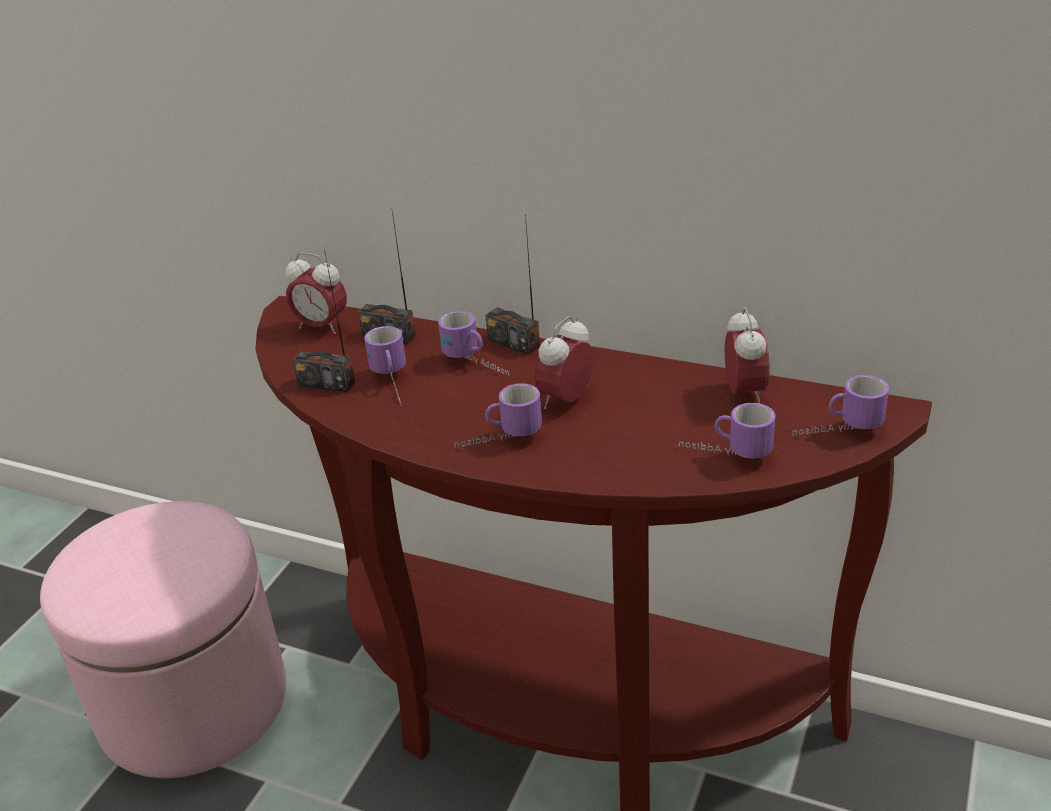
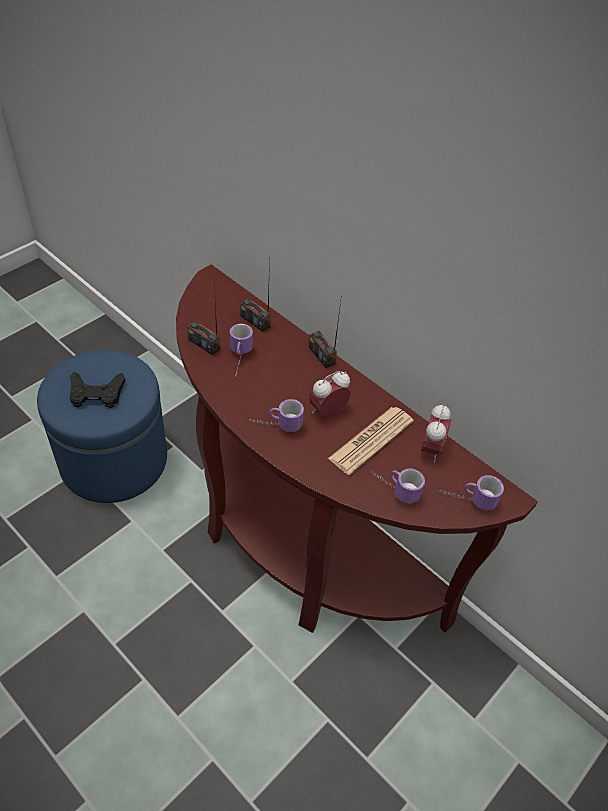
camera: 15 degrees right, 15 degrees up
(147, 567) = (96, 393): none -> black game controller
(194, 703) = (114, 460): pink ottoman -> blue ottoman
(321, 326) = (222, 299): alarm clock -> none
(477, 365) = (292, 364): mug -> none
(652, 411) = (371, 440): none -> newspaper

